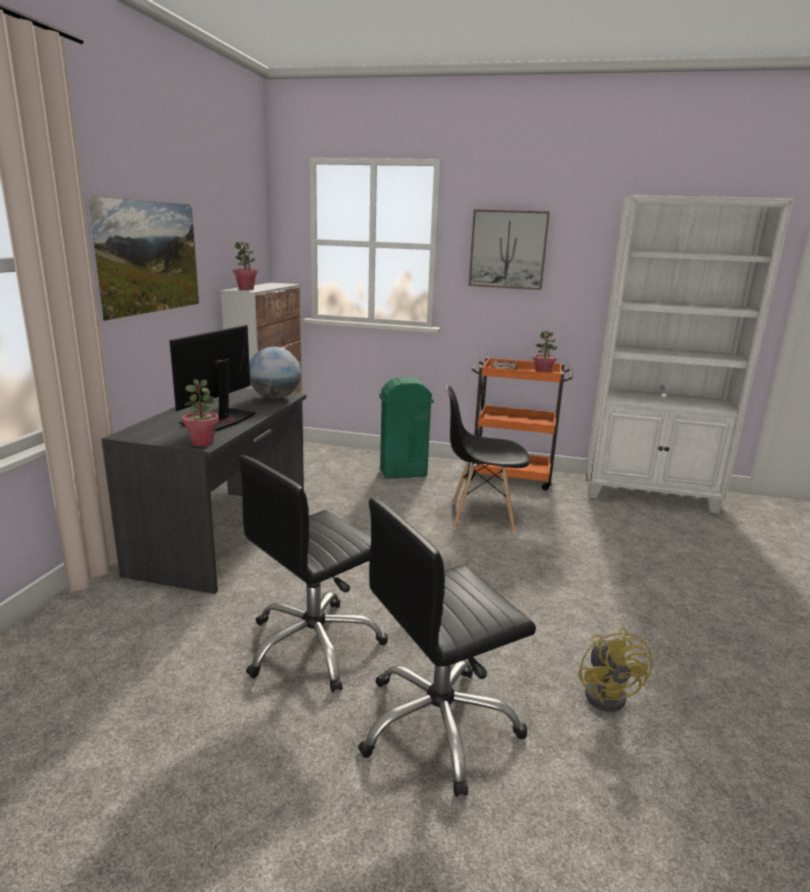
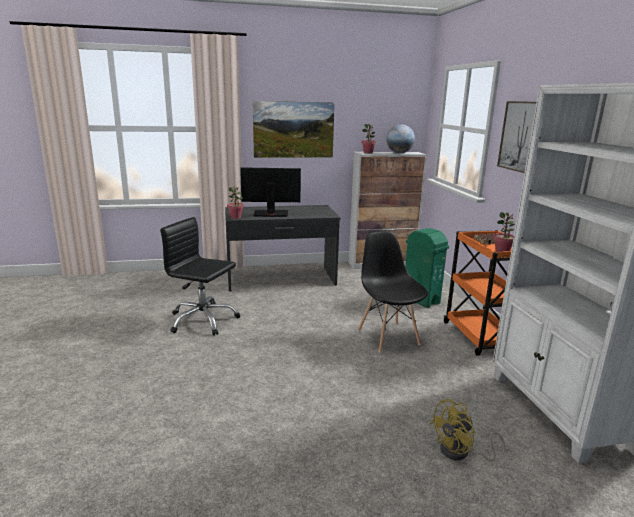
camera: 65 degrees right, 0 degrees up
(275, 398) = (322, 214): globe -> globe (399, 153)
(438, 725) = (159, 360): black office chair -> none
(609, 693) = (206, 407): yellow fan -> yellow fan (460, 453)

